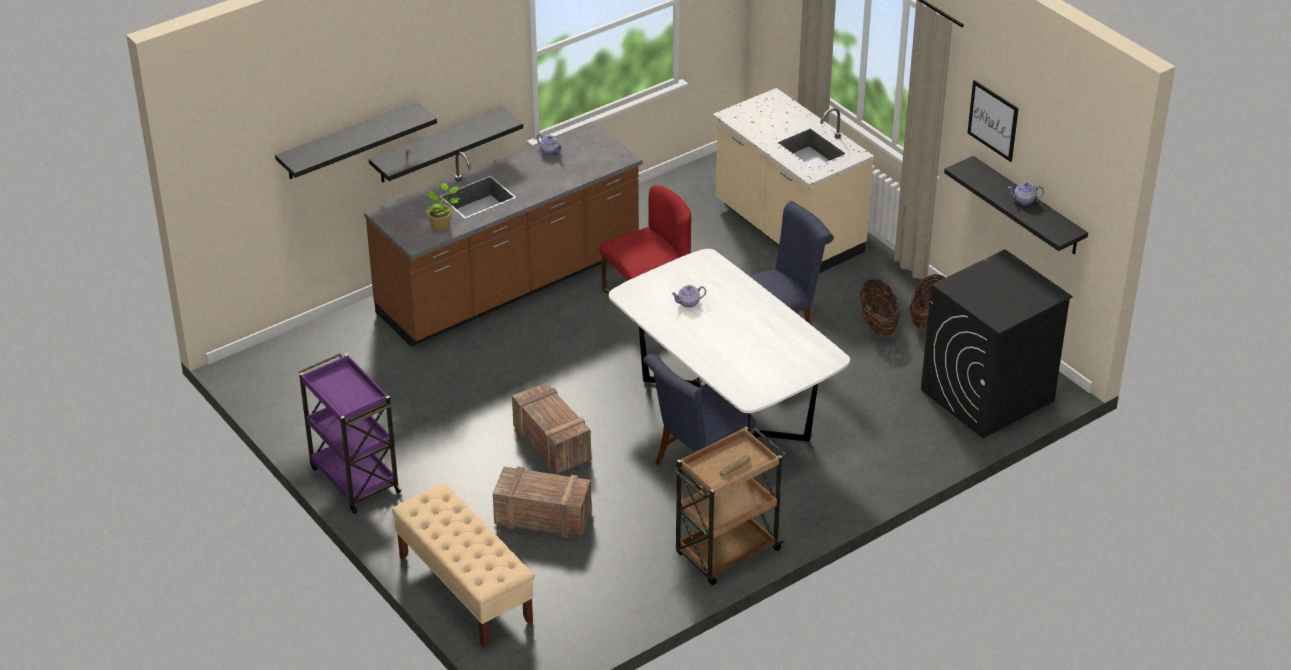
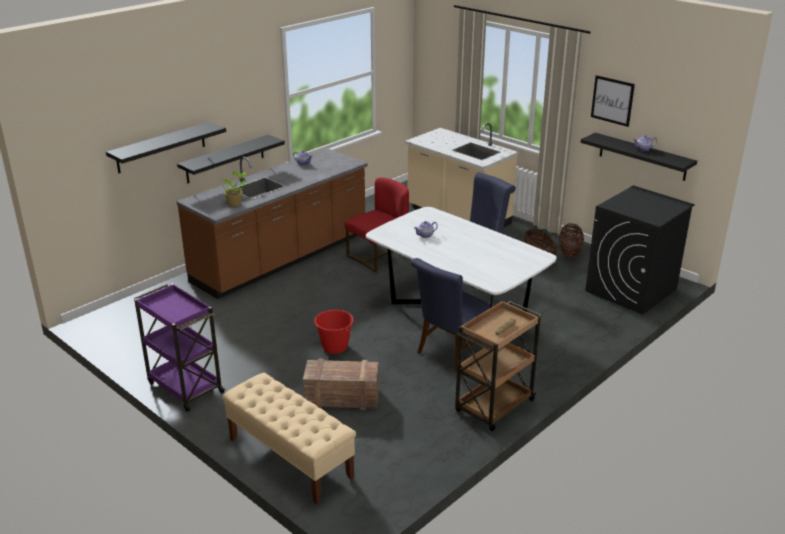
camera: 10 degrees left, 10 degrees down
(550, 442) = (334, 347): crate -> red bucket

